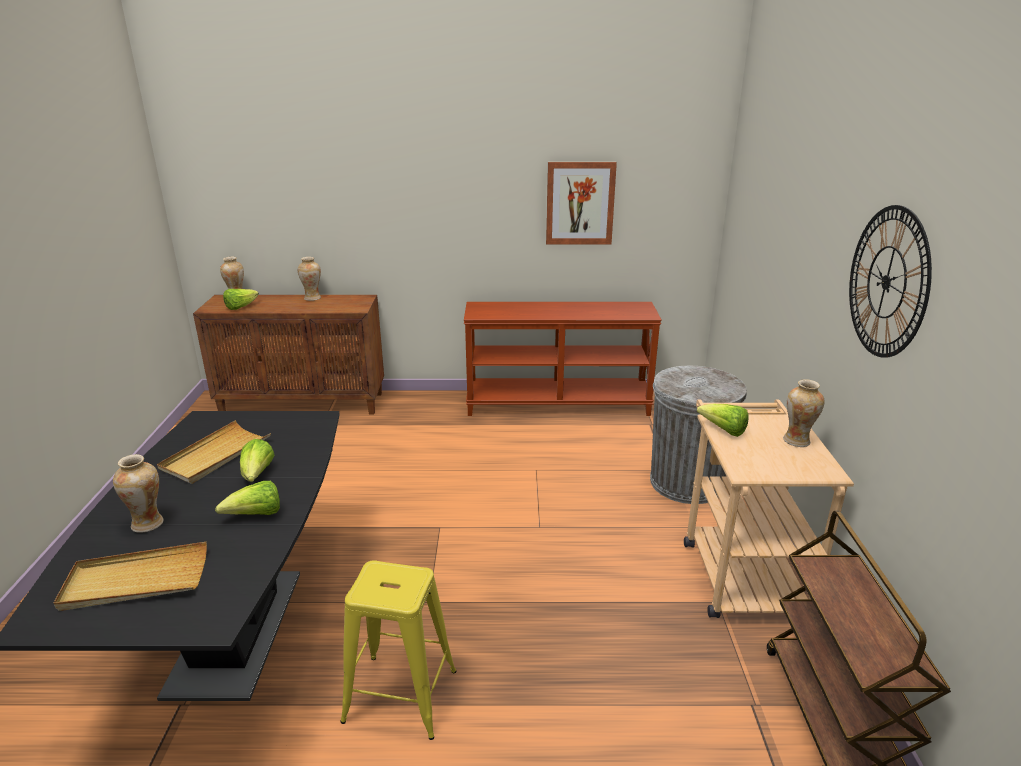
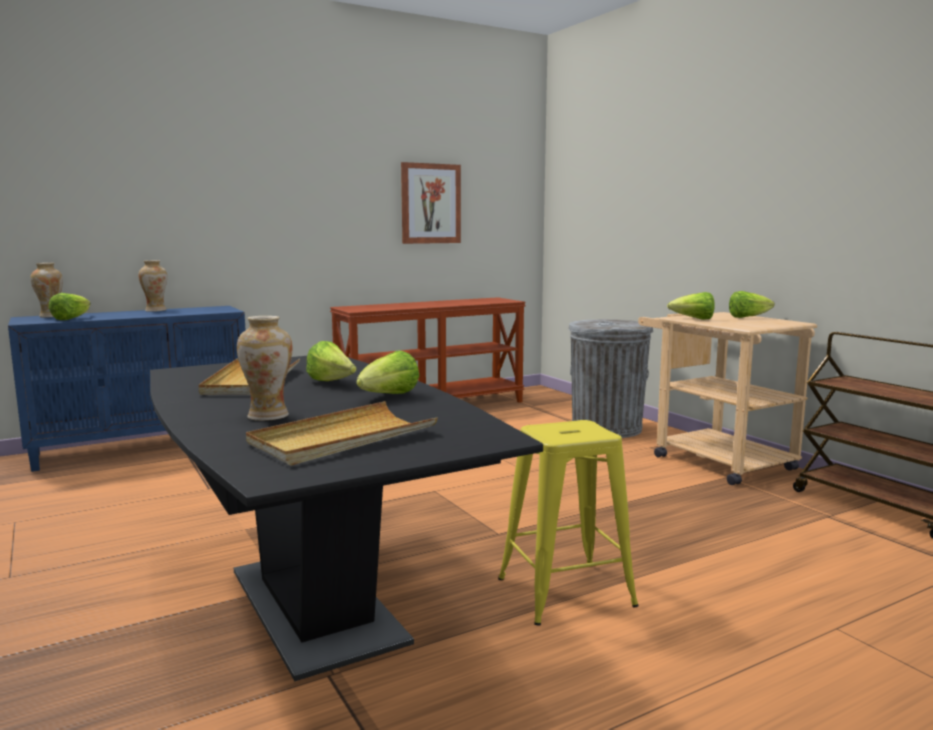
camera: 30 degrees left, 15 degrees down
(304, 403) = (144, 446): brown cabinet -> blue cabinet
(797, 441) = (748, 317): vase -> lettuce
(886, 282) = (802, 164): wall clock -> none

